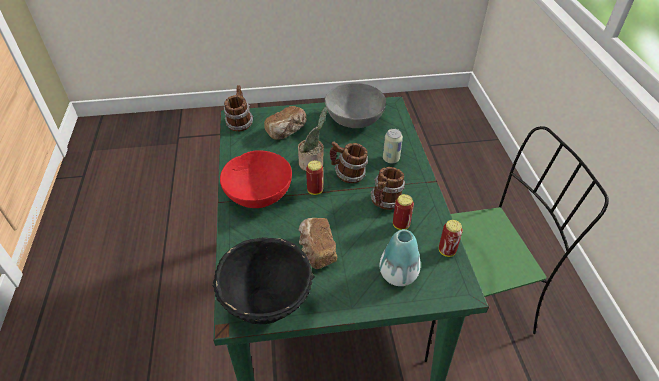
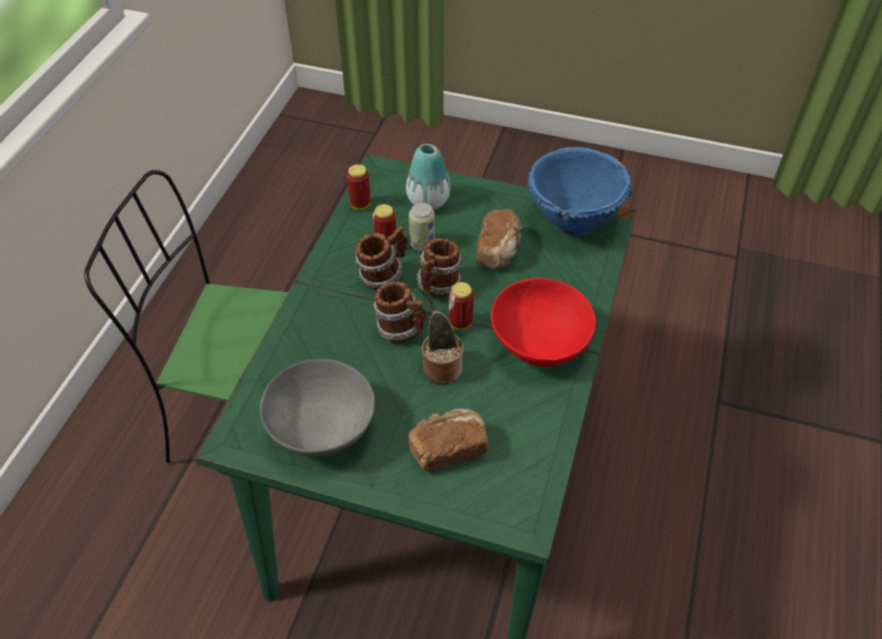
camera: 155 degrees left, 5 degrees up
(239, 123) = (522, 502): mug -> mug (438, 287)
(268, 303) = (572, 219): black bowl -> blue bowl
(391, 159) = (325, 333): can -> can (422, 244)

